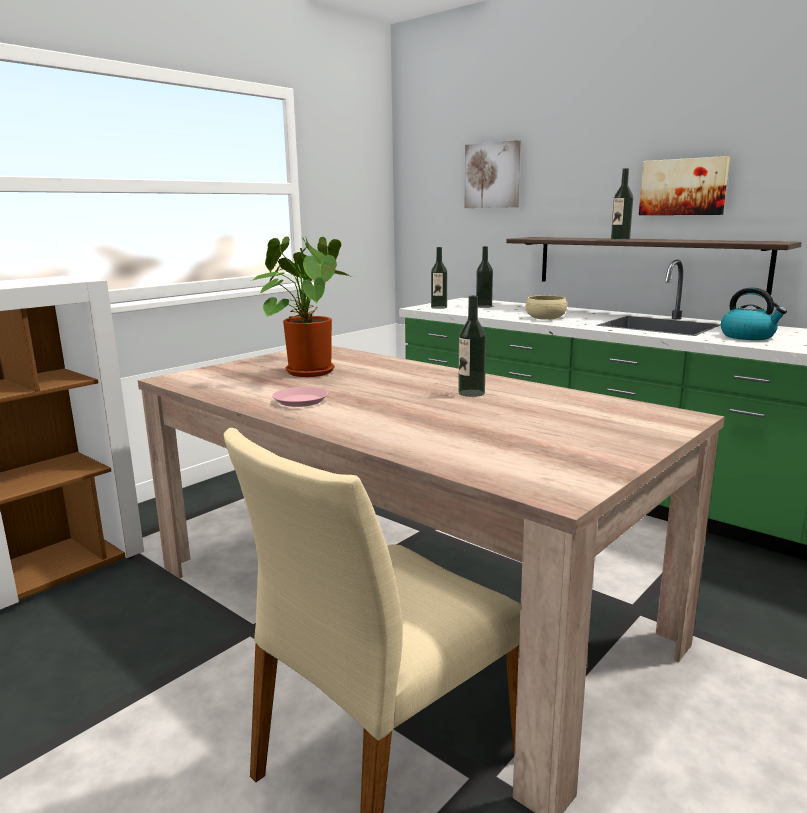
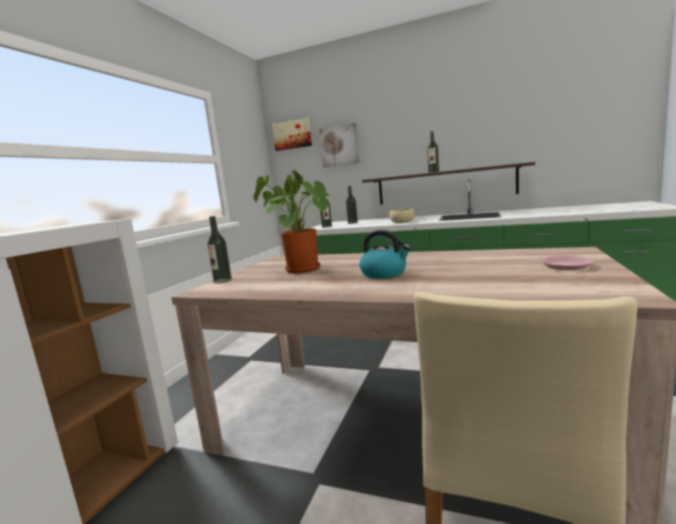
camera: 20 degrees left, 5 degrees down
(301, 401) = (333, 285): pink plate -> pink plate (566, 266)
(471, 393) = (436, 261): bottle -> bottle (222, 281)
(683, 187) = (460, 140): picture -> picture (292, 135)
(748, 336) = (527, 213): kettle -> kettle (384, 273)

